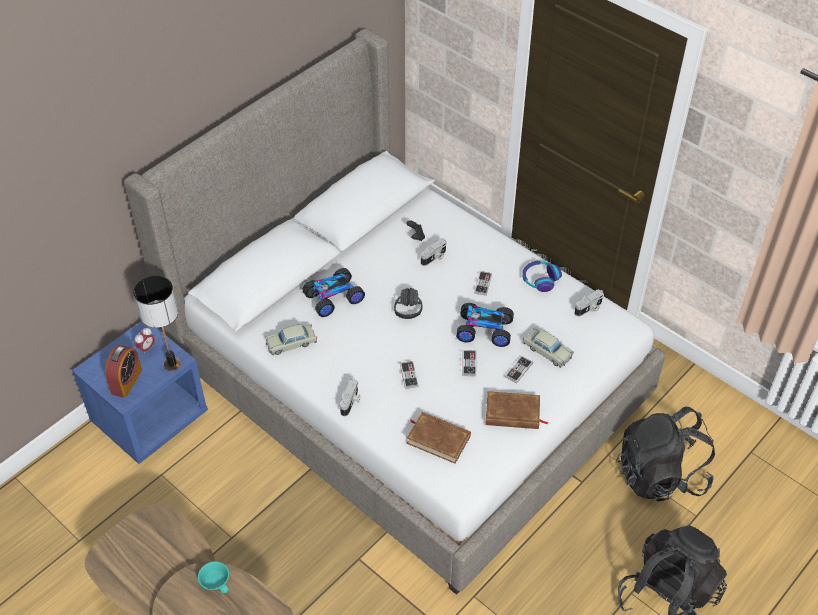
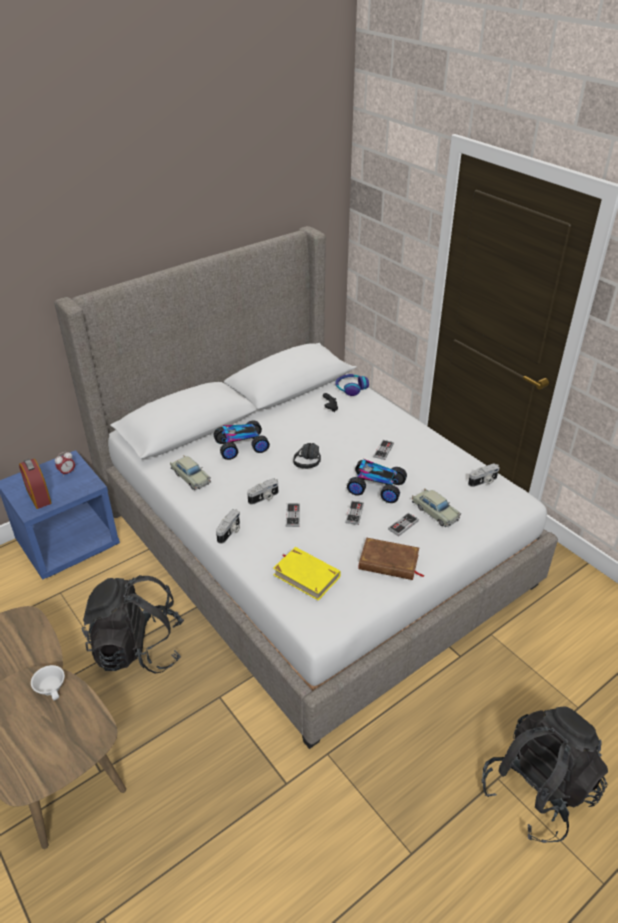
camera: 10 degrees right, 10 degrees down
(126, 381) = (38, 496): alarm clock -> alarm clock turned 120 degrees clockwise
(172, 365) = (83, 488): table lamp -> none
(216, 581) = (52, 687): turquoise cup -> white cup
(291, 343) = (190, 477): beige toy car -> beige toy car turned 120 degrees counterclockwise
(434, 257) = (343, 425): camera -> camera (264, 498)
(438, 439) = (306, 575): brown book -> yellow book
(540, 279) = (439, 453): headphones -> headphones (351, 388)
(660, 475) = (543, 661): black backpack -> black backpack (138, 649)

